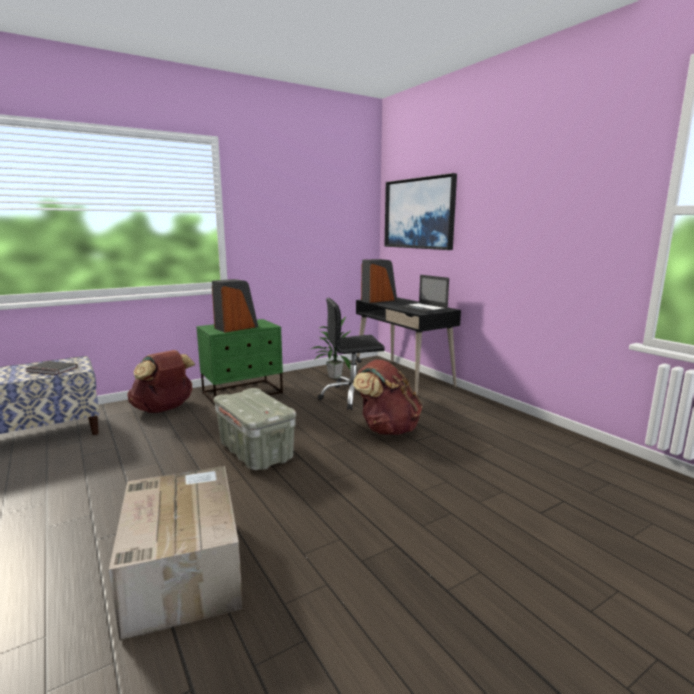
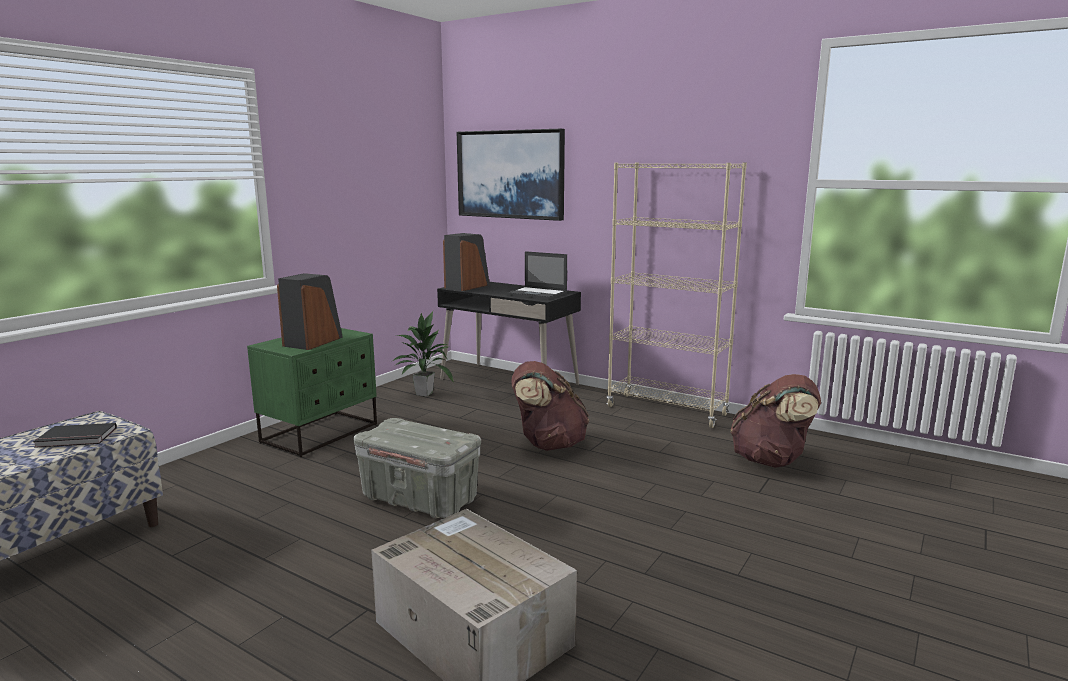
camera: 25 degrees left, 0 degrees up
(164, 409) = (225, 474): brown backpack -> brown backpack (772, 460)
(353, 397) = (472, 414): black office chair -> none
(514, 420) = (667, 411): none -> beige bookcase

